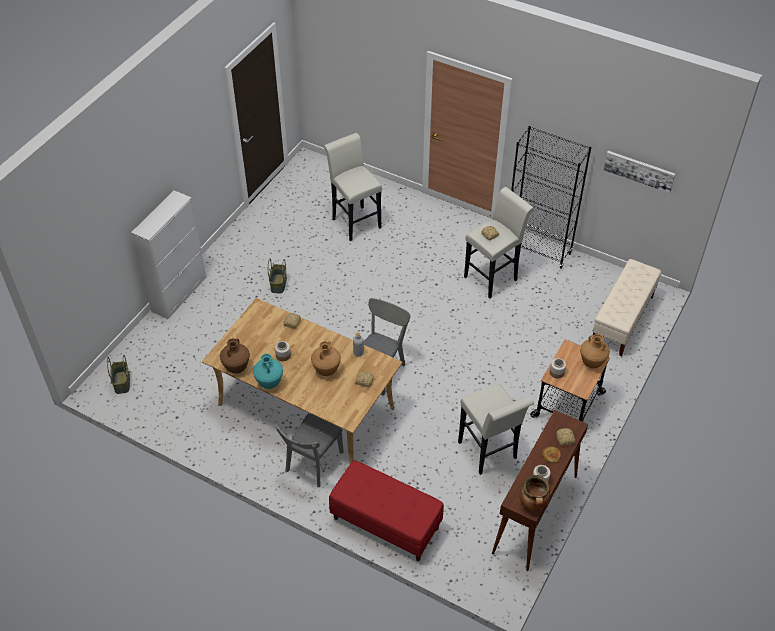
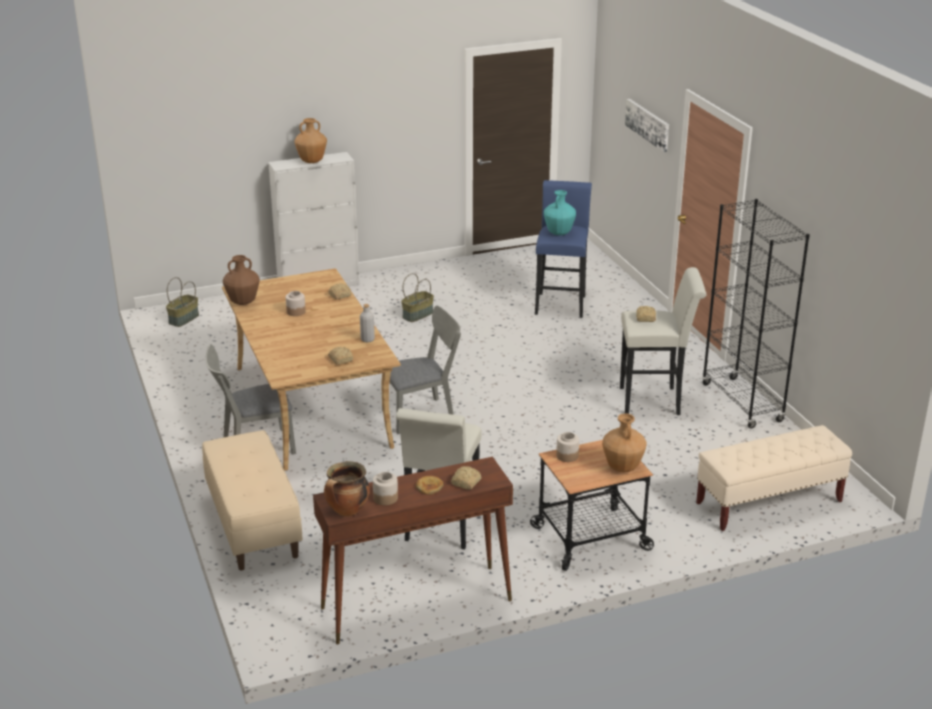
camera: 40 degrees right, 20 degrees down
(269, 383) = (254, 323): turquoise vase -> turquoise vase (559, 233)
(326, 370) = (318, 337): brown vase -> brown vase (312, 161)
(354, 221) = (561, 303): white stool -> blue stool
(385, 523) = (252, 525): red bench -> beige bench
(639, 170) = (858, 282): picture -> picture (648, 124)

